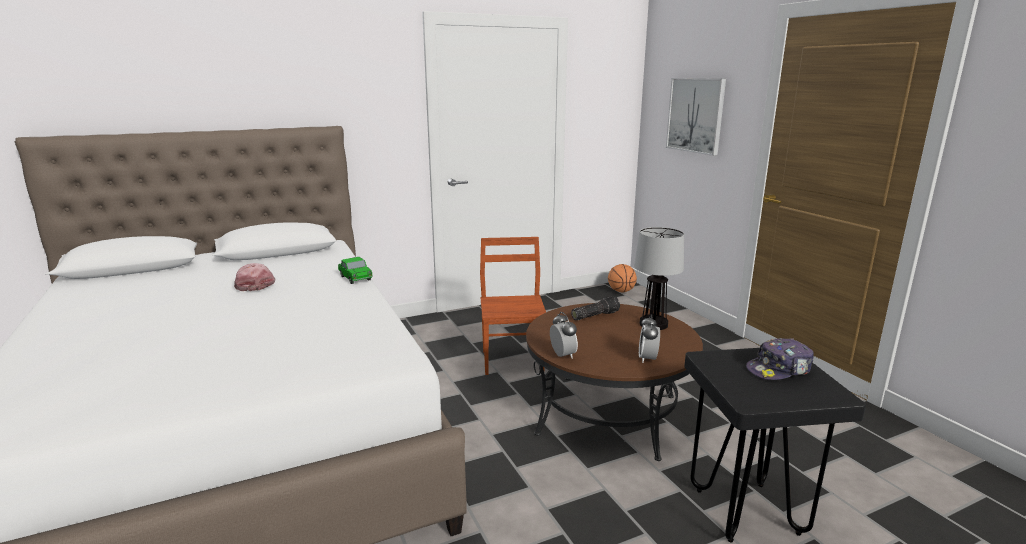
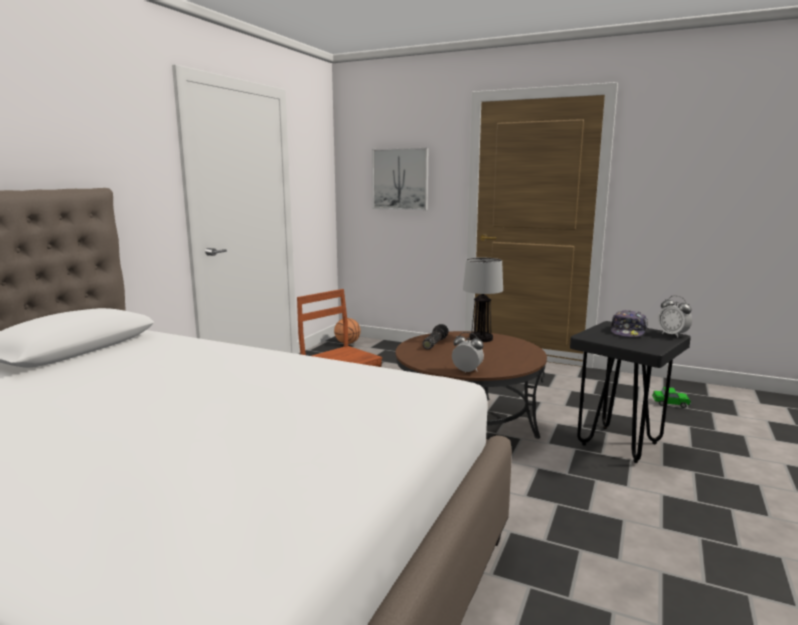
camera: 40 degrees left, 5 degrees down
(254, 284) = (134, 378): pink cap -> none
(355, 278) = (244, 348): toy car -> toy car (670, 403)
(647, 359) = (519, 357): alarm clock -> alarm clock (672, 335)

